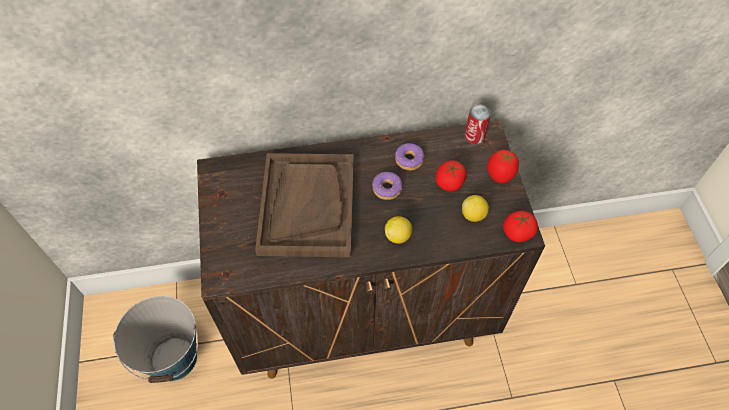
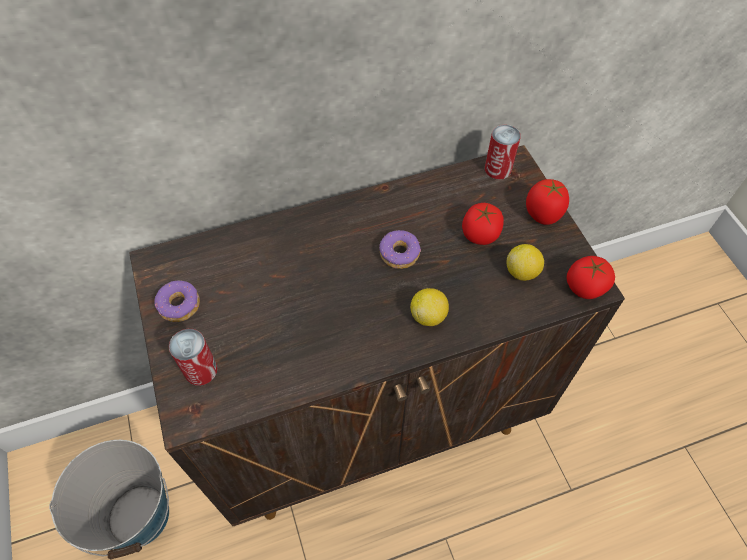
camera: 10 degrees left, 0 degrees up
(233, 249) = (201, 370): none -> can
(307, 205) = (295, 292): brown tray -> none
(409, 160) = (420, 212): donut -> donut (179, 305)

